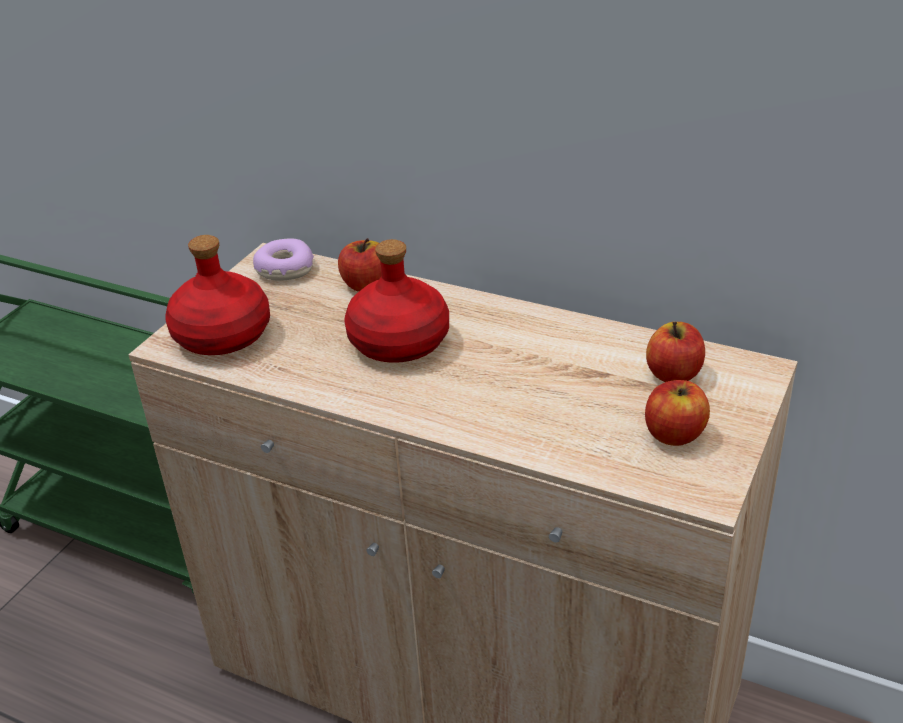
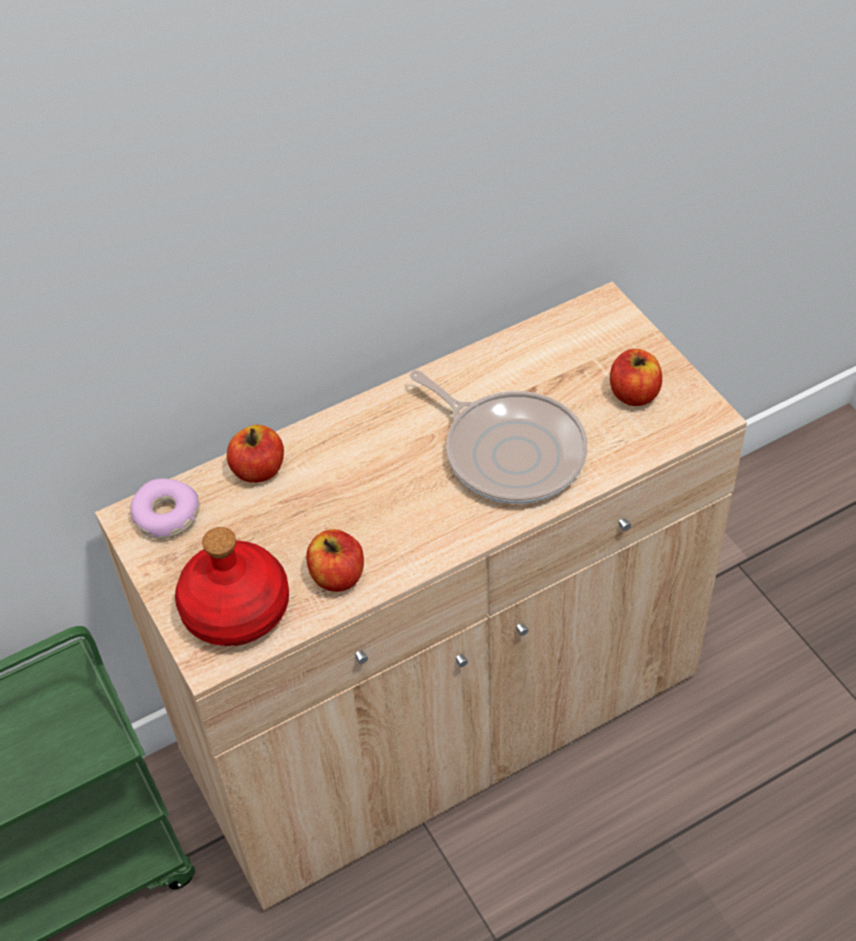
camera: 55 degrees left, 15 degrees up
(400, 342) = (371, 489): red bottle -> none
(518, 393) = (509, 451): none -> frying pan
(673, 374) = (568, 352): apple -> apple (338, 576)

